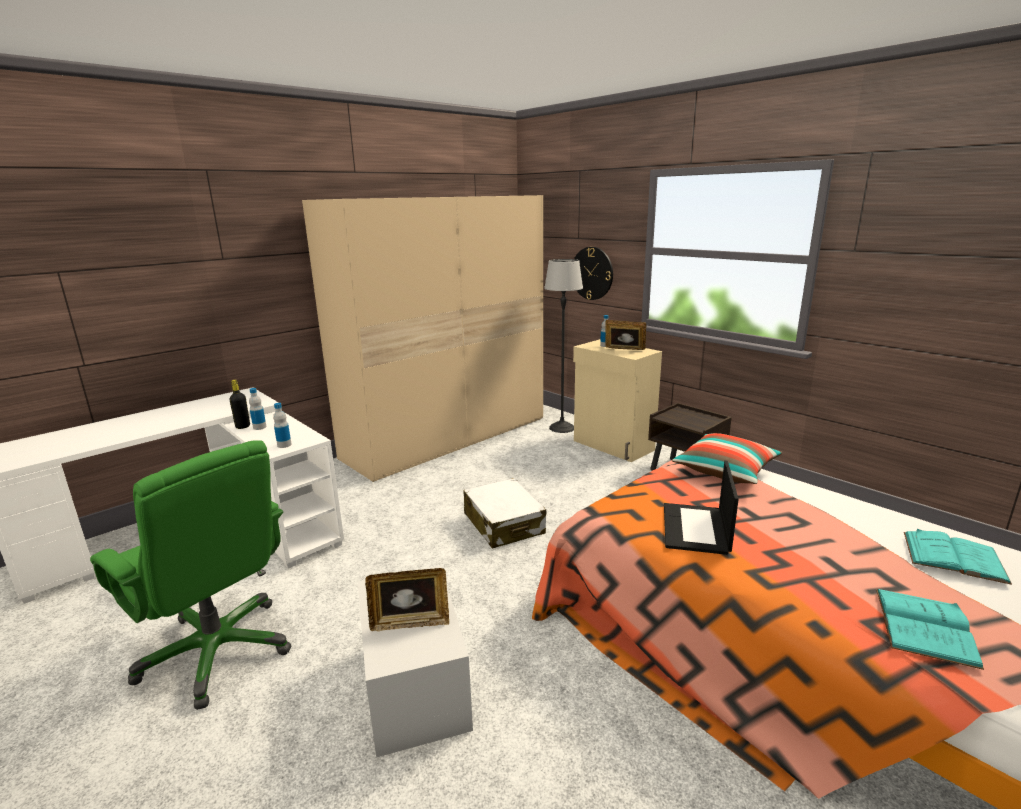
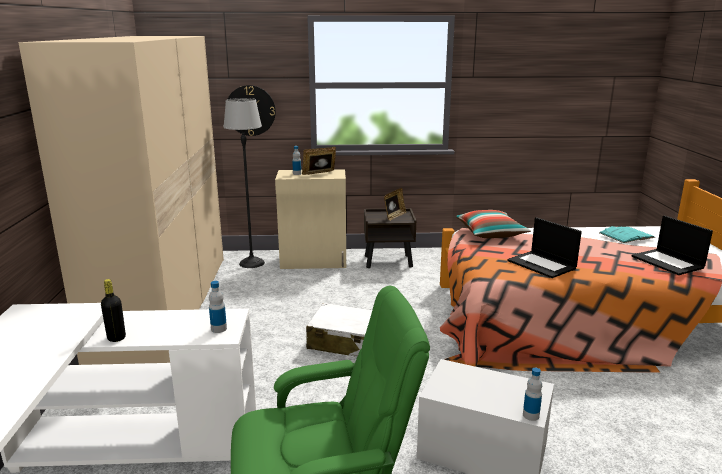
camera: 50 degrees left, 0 degrees up
(259, 427) = (140, 330): bottle -> bottle (531, 415)
(410, 622) = (498, 391): picture frame -> picture frame (394, 216)
(924, 626) = (668, 262): turquoise book -> laptop

